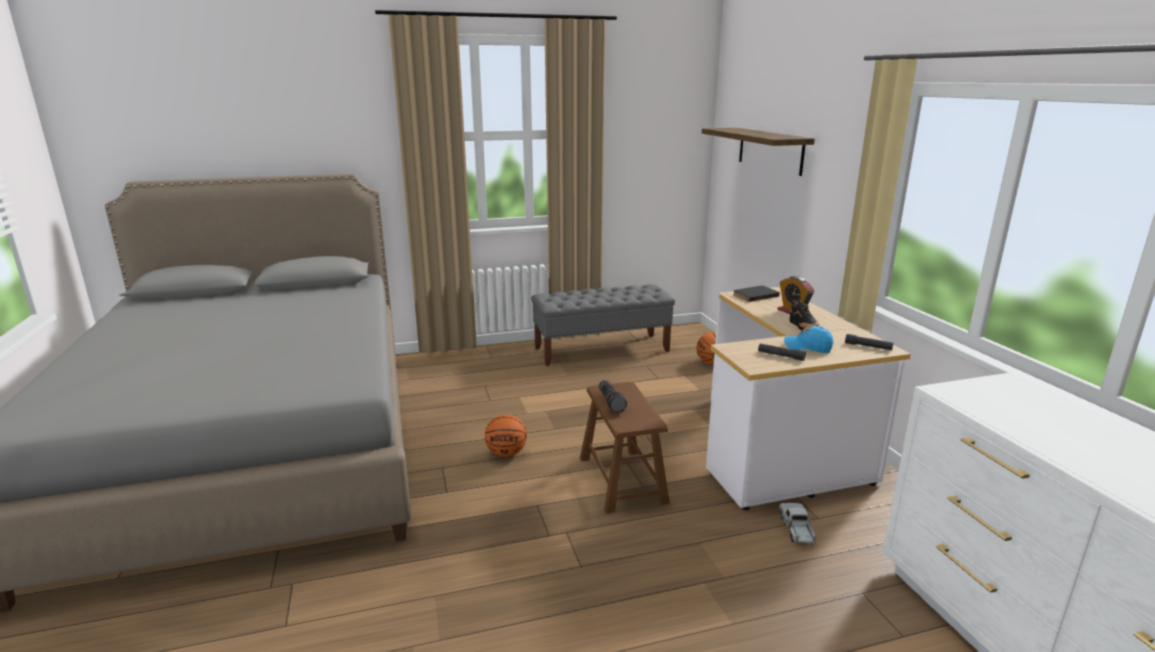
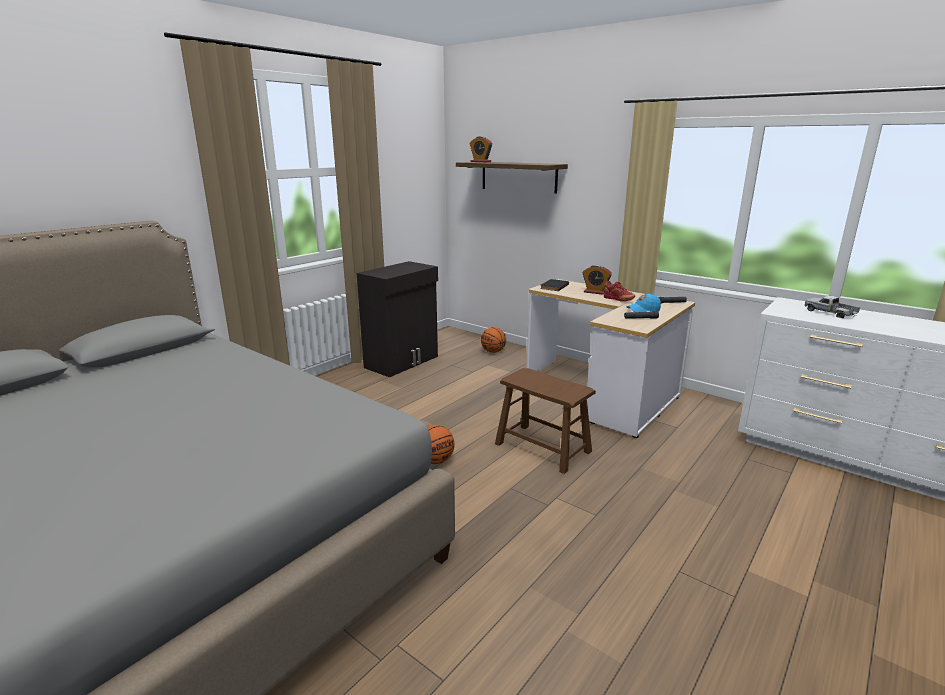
camera: 35 degrees left, 0 degrees up
(602, 349) = (403, 362): grey bench -> black cabinet
(612, 402) = (535, 384): flashlight -> none
(732, 129) = (480, 162): none -> alarm clock
(796, 529) = (676, 438): toy truck -> toy truck (830, 313)
(802, 327) = (618, 300): black shoe -> red shoe

